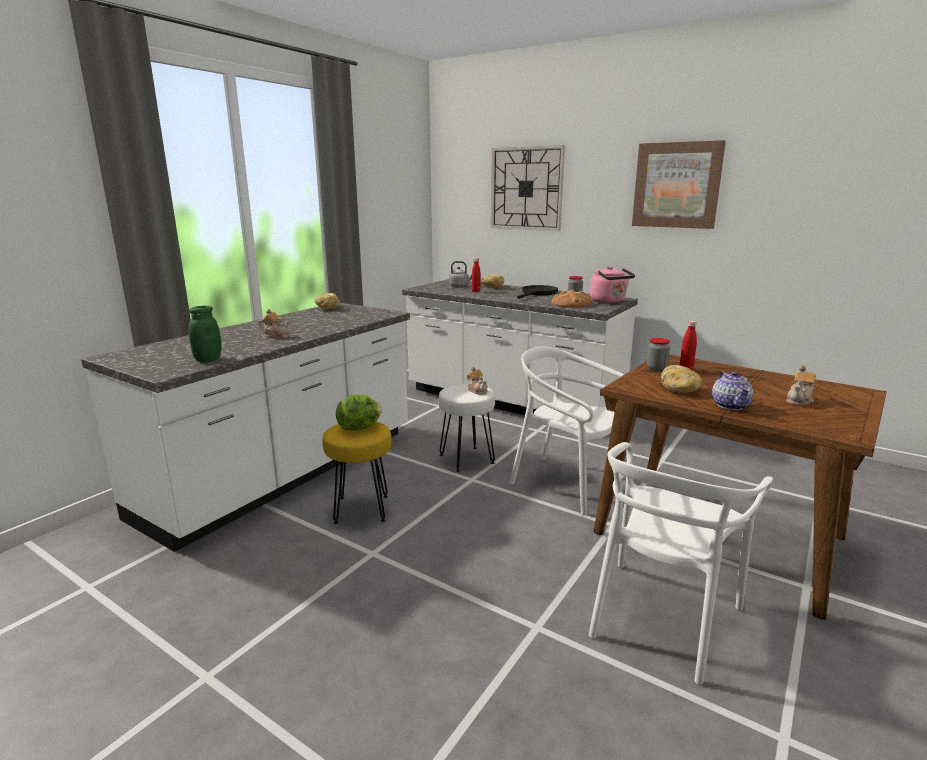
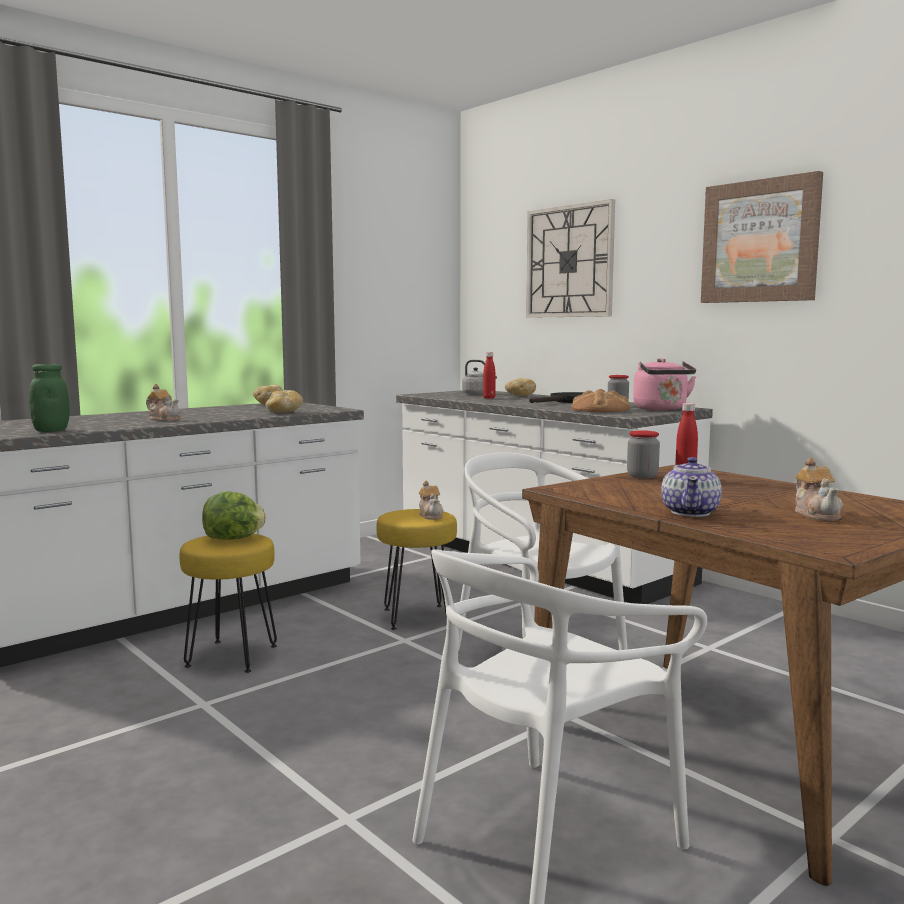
camera: 15 degrees right, 10 degrees down
(467, 458) = (418, 617): white stool -> yellow stool
(679, 390) = (639, 495): bread -> bread (284, 412)
(799, 400) = (817, 514): teapot -> teapot turned 60 degrees counterclockwise

